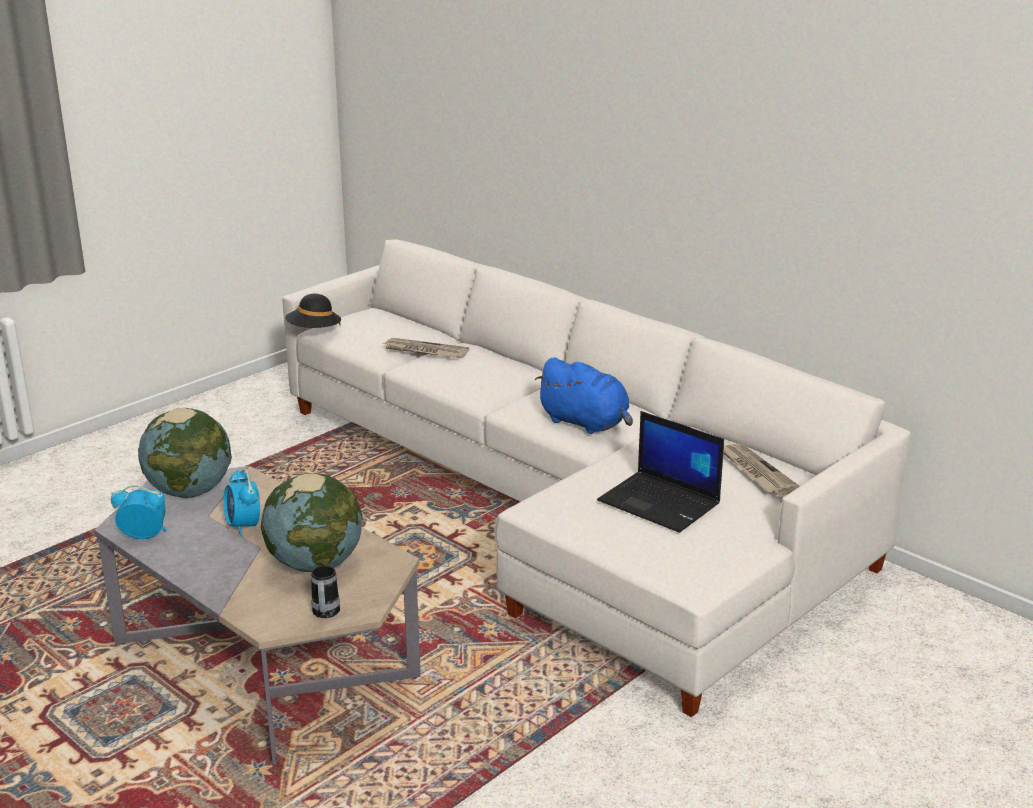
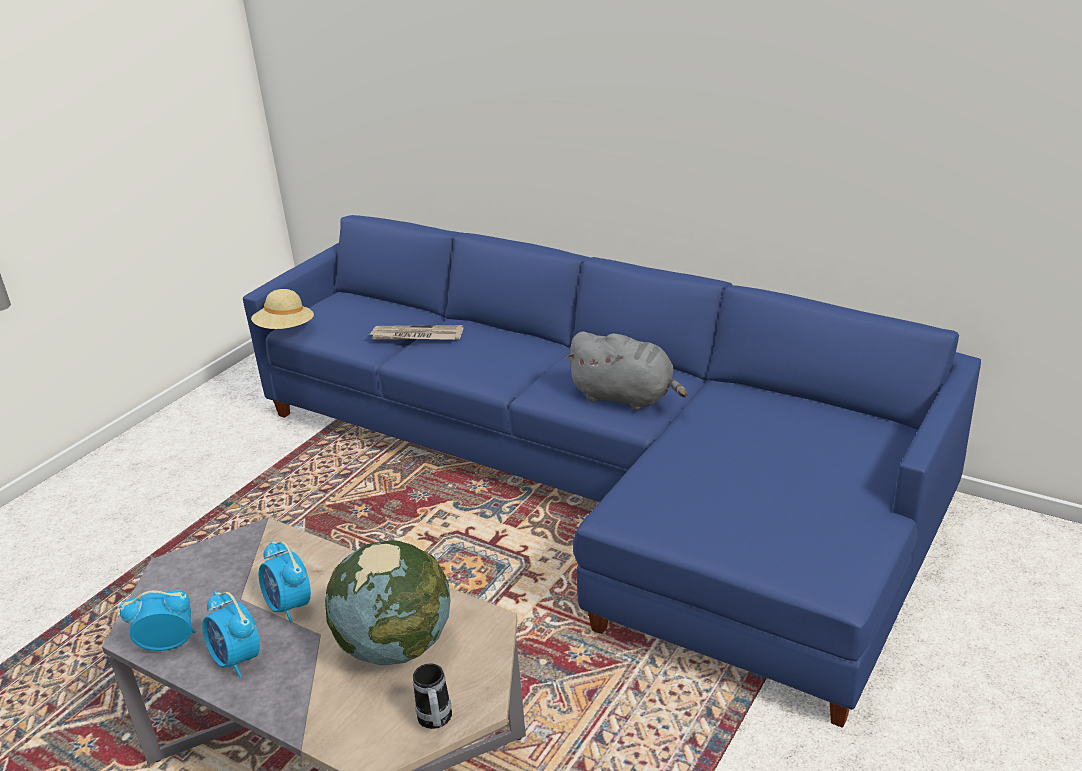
camera: 10 degrees left, 5 degrees up
(190, 492) = (208, 568): globe -> none
(192, 553) = (237, 660): none -> alarm clock
(314, 331) = (285, 330): black hat -> beige hat
(569, 506) = (604, 480): white sofa -> blue sofa
(586, 423) = (626, 397): blue plush toy -> grey plush toy
(661, 503) = (755, 486): laptop -> none
(756, 472) = (833, 429): newspaper -> none

